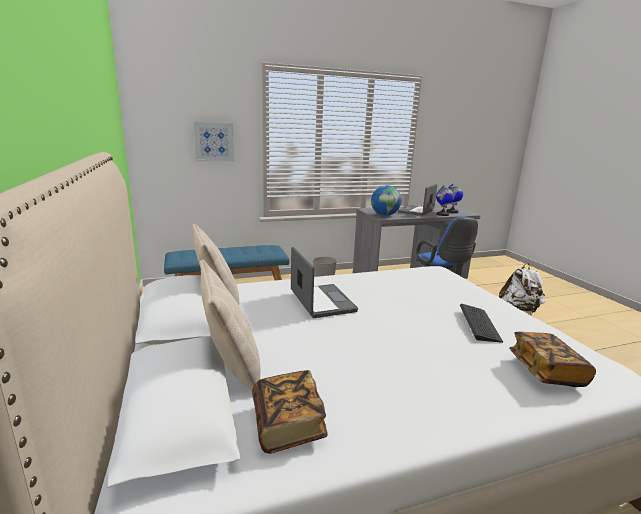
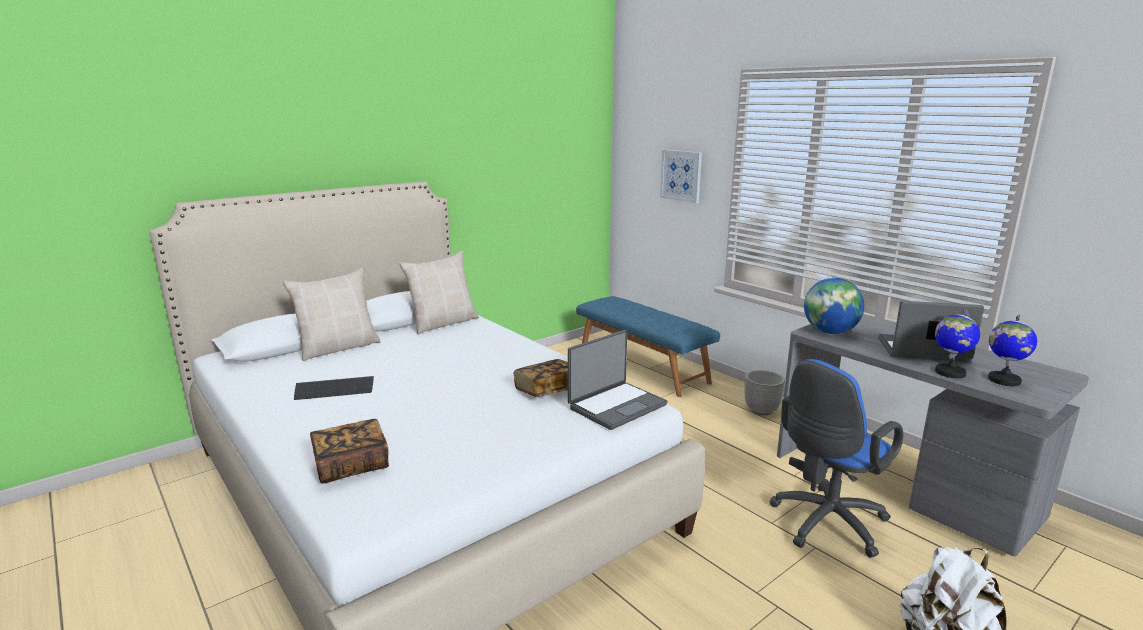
camera: 70 degrees right, 0 degrees up
(288, 425) = (271, 374): book -> book (547, 390)
(321, 302) = (469, 356): laptop -> laptop (616, 406)
(479, 324) = (453, 431): keyboard -> keyboard (334, 390)

